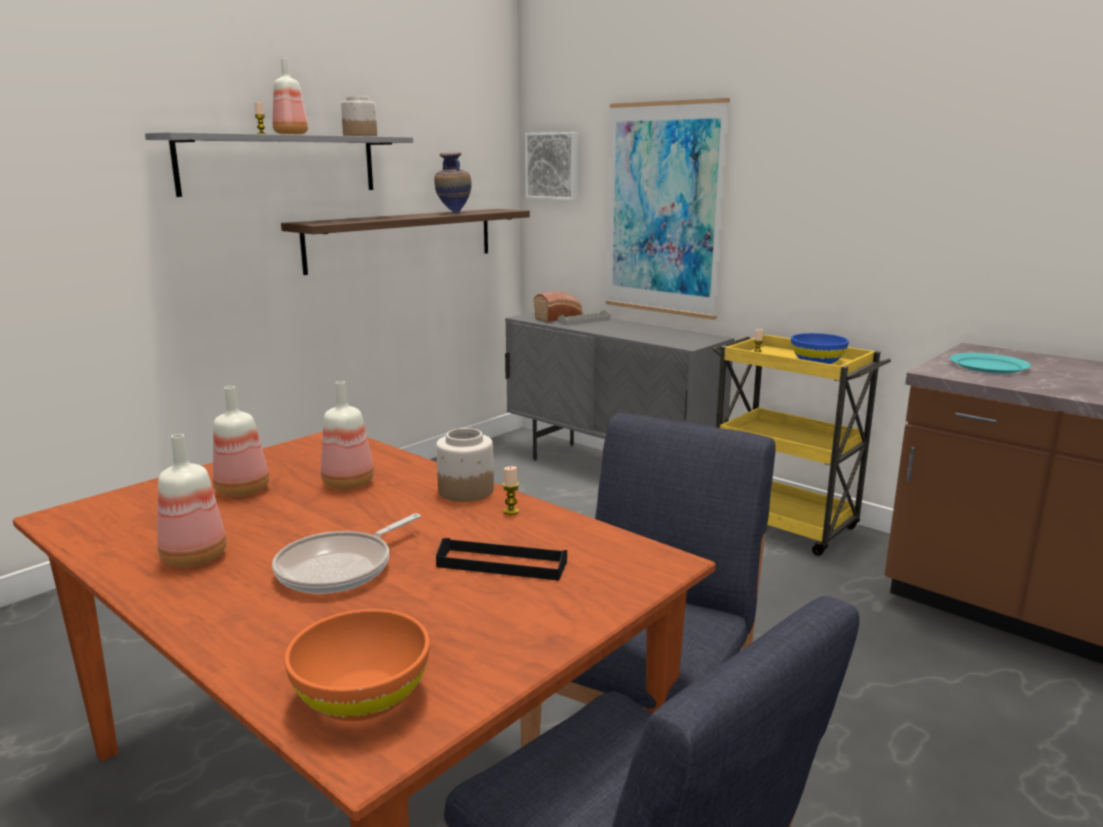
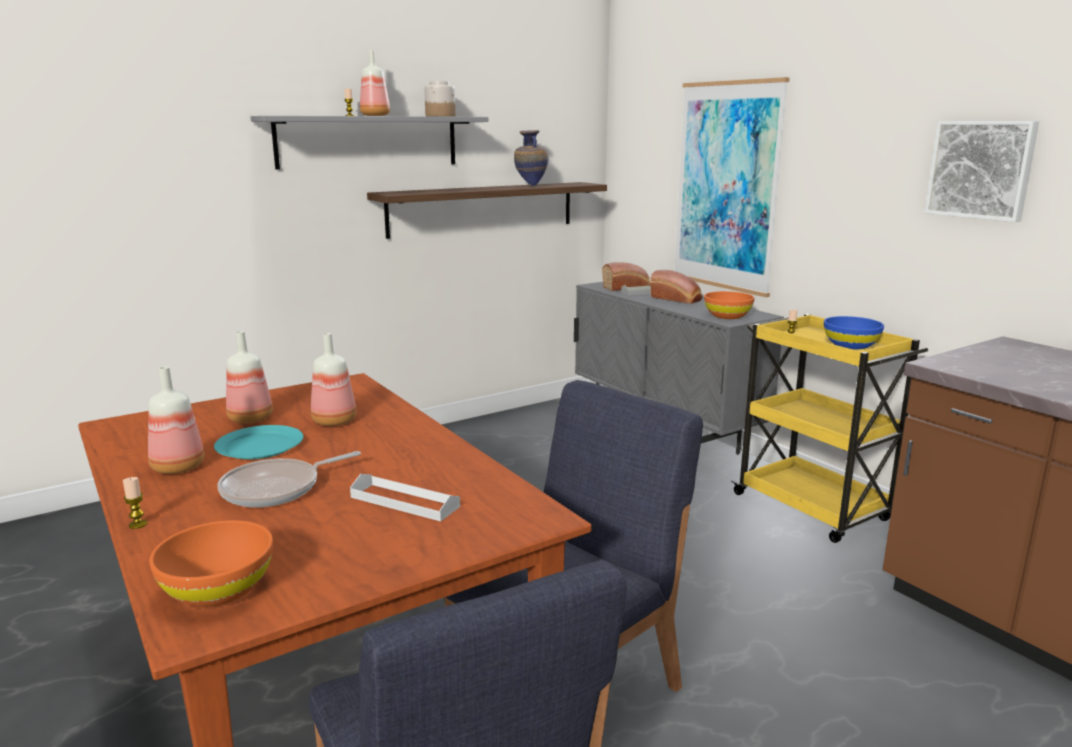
camera: 15 degrees right, 0 degrees up
(465, 491) = (423, 437): jar -> none
(502, 564) = (404, 502): black tray -> white tray
(511, 511) = (447, 458): candle -> candle (138, 524)
(553, 166) = (634, 142): picture -> picture (981, 169)
(619, 327) = (677, 299): none -> bread
(682, 340) = (727, 316): none -> orange bowl
(989, 366) = (1005, 363): turquoise plate -> turquoise plate (260, 446)

